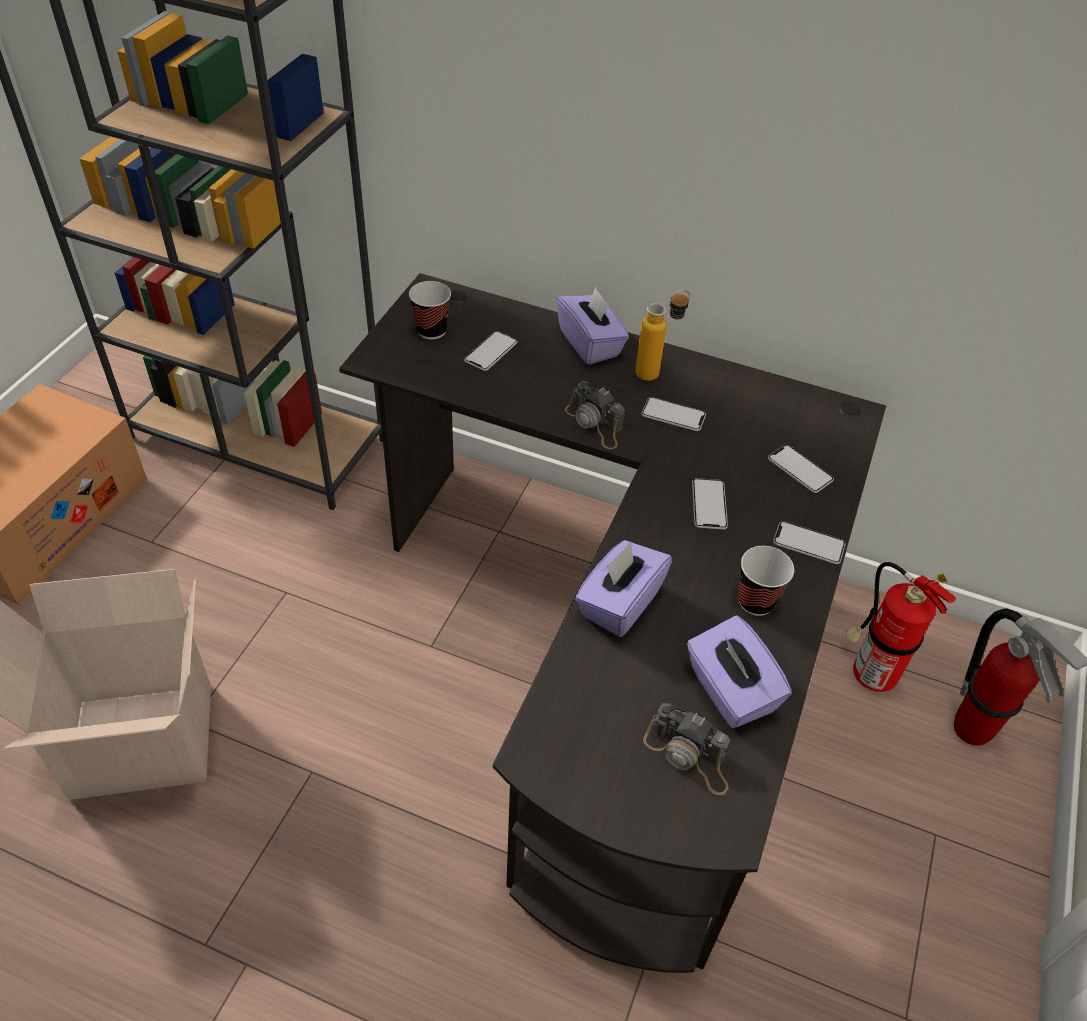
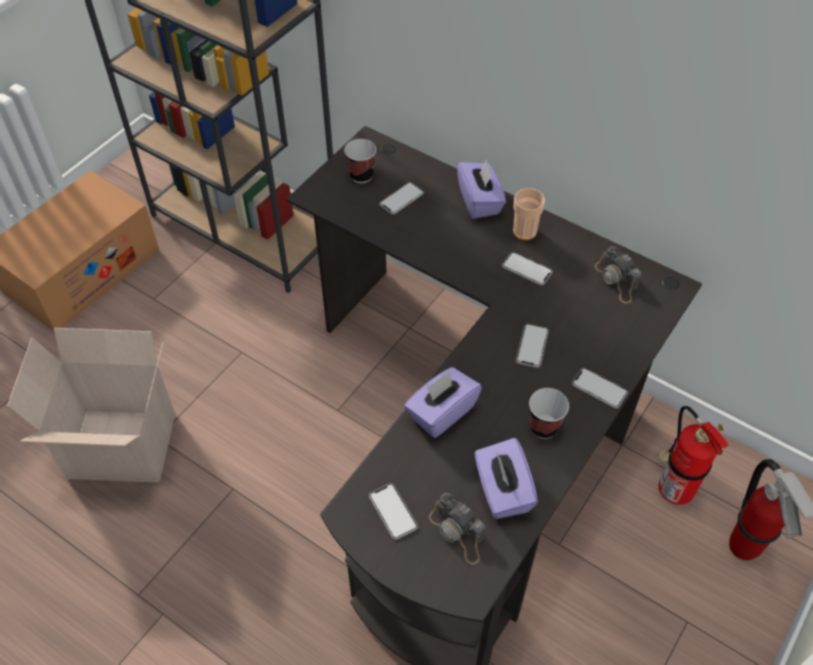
camera: 15 degrees right, 5 degrees up
(595, 423) = (464, 268): camera -> camera (617, 280)
(656, 372) = (524, 231): bottle -> cup
(800, 470) = (612, 328): phone -> phone (393, 511)

